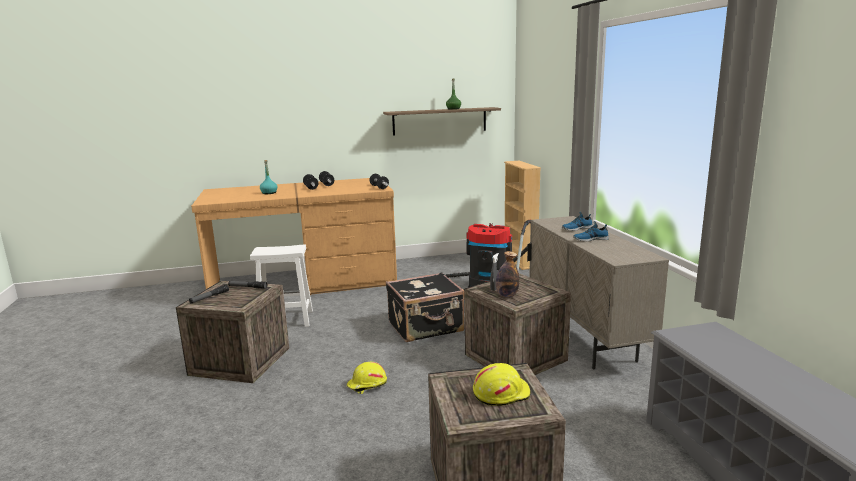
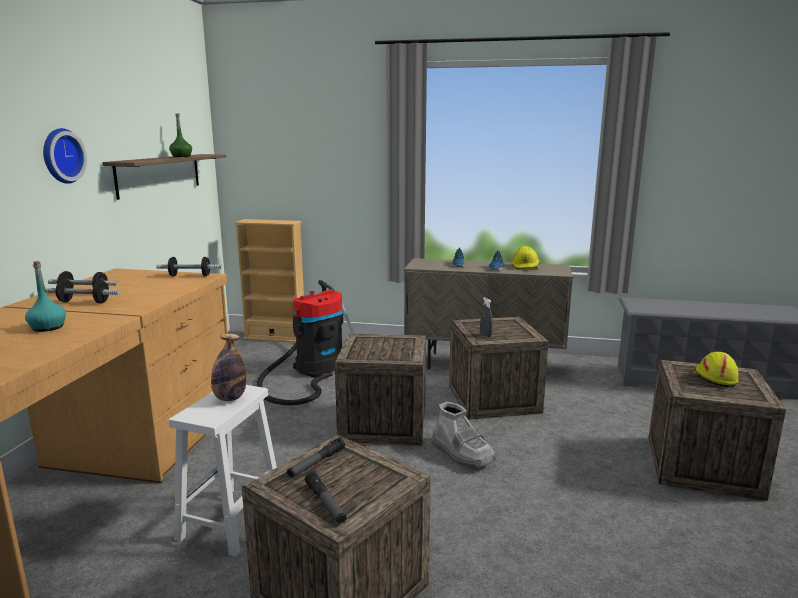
camera: 65 degrees left, 0 degrees up
(349, 108) = (60, 156): none -> wall clock
(367, 385) = (496, 489): yellow hard hat -> yellow hard hat (526, 266)
(406, 363) = (462, 454): none -> grey boot
(426, 327) = (383, 423): black suitcase -> crate
(506, 295) = (508, 335): bottle -> bottle (229, 398)

